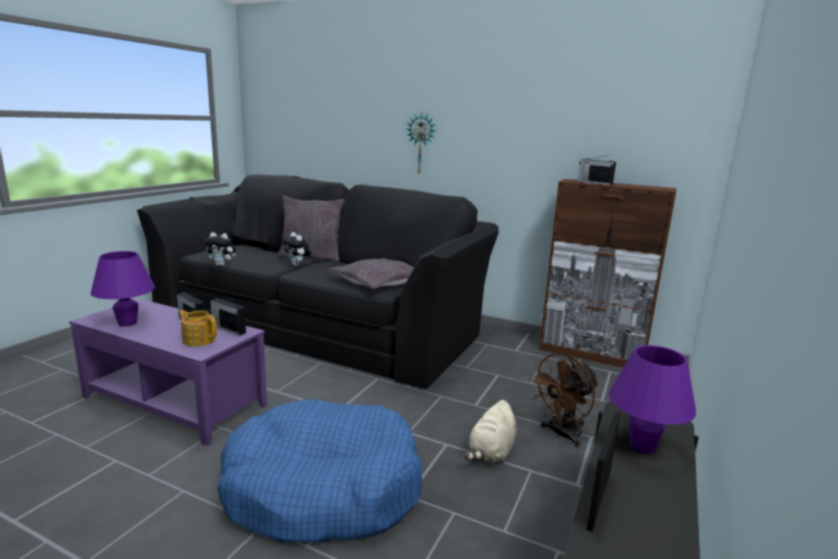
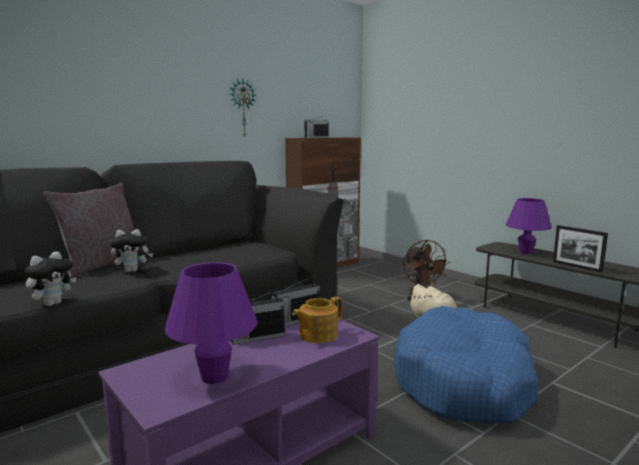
camera: 65 degrees left, 5 degrees down
(378, 282) = (243, 252): grey pillow -> none
(421, 143) = (154, 115): wall clock -> wall clock (242, 108)

